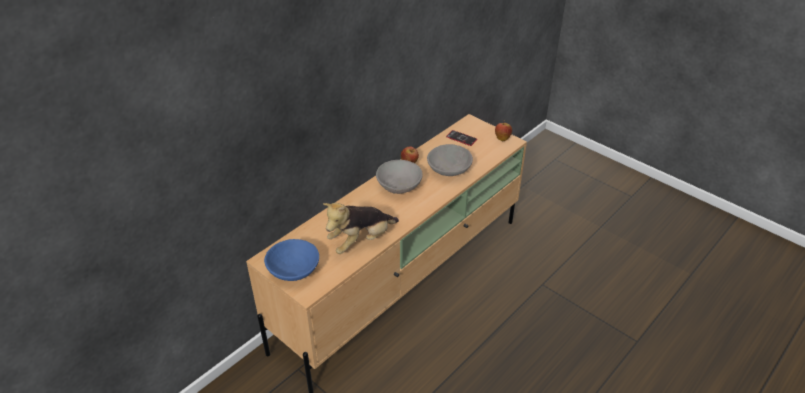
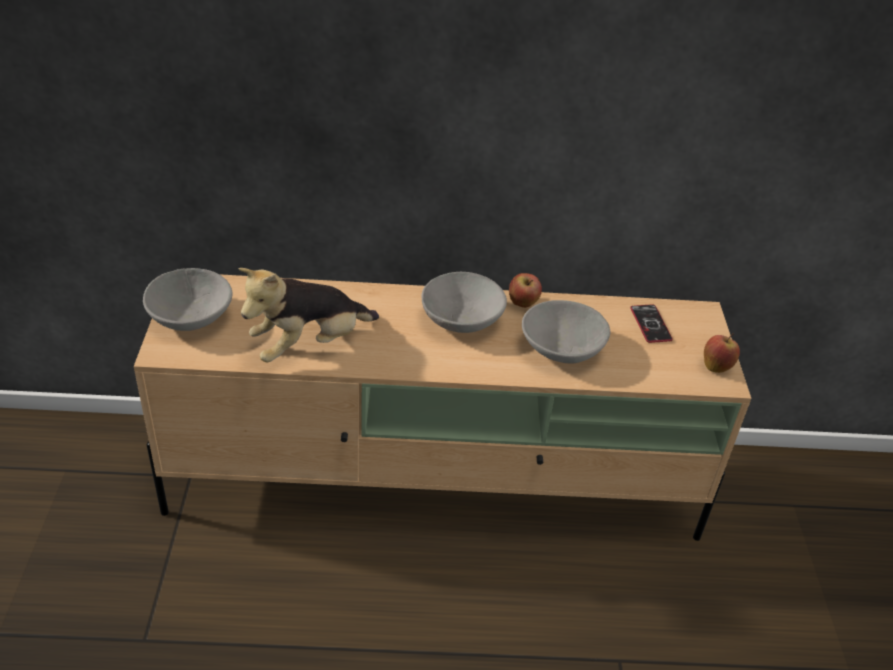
camera: 45 degrees right, 0 degrees up
(294, 270) = (191, 317): blue bowl -> grey bowl
(361, 241) = (309, 345): plush toy -> plush toy turned 45 degrees counterclockwise

